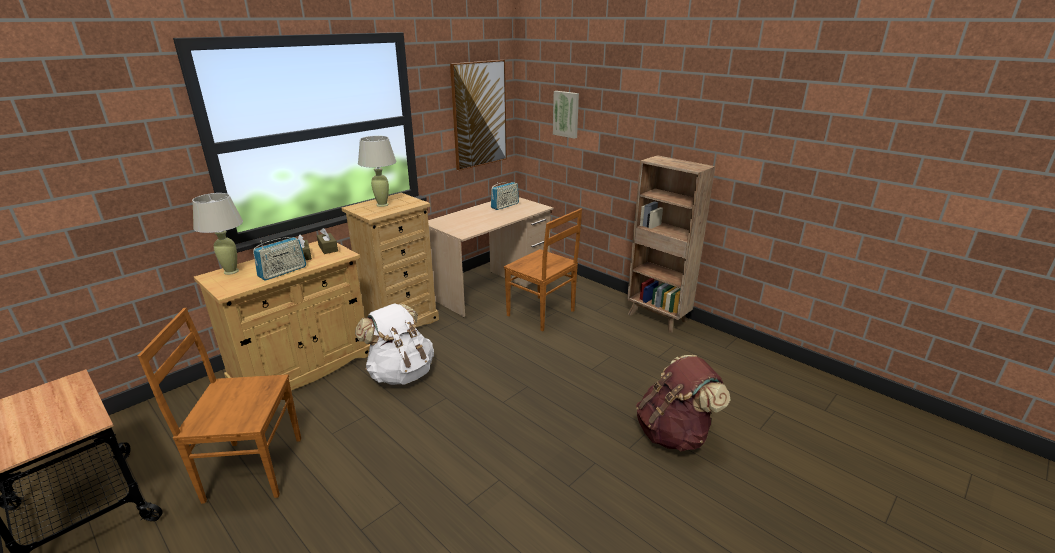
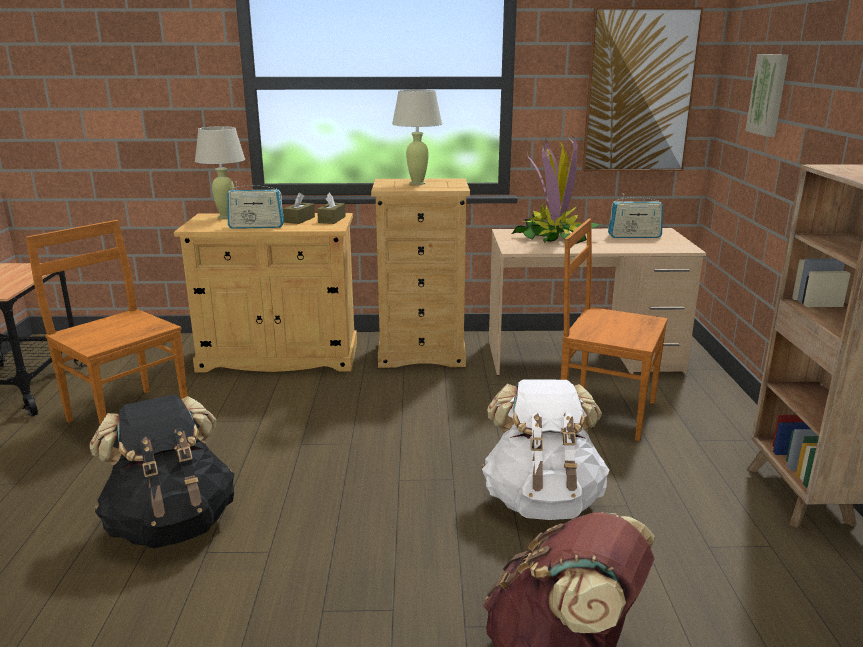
camera: 45 degrees right, 5 degrees down
(401, 373) = (347, 400): white backpack -> white backpack (542, 500)
(420, 506) = (172, 524): none -> black backpack
(467, 218) = (553, 237): none -> potted plant
(542, 314) = (604, 411): brown chair -> brown chair turned 120 degrees clockwise

